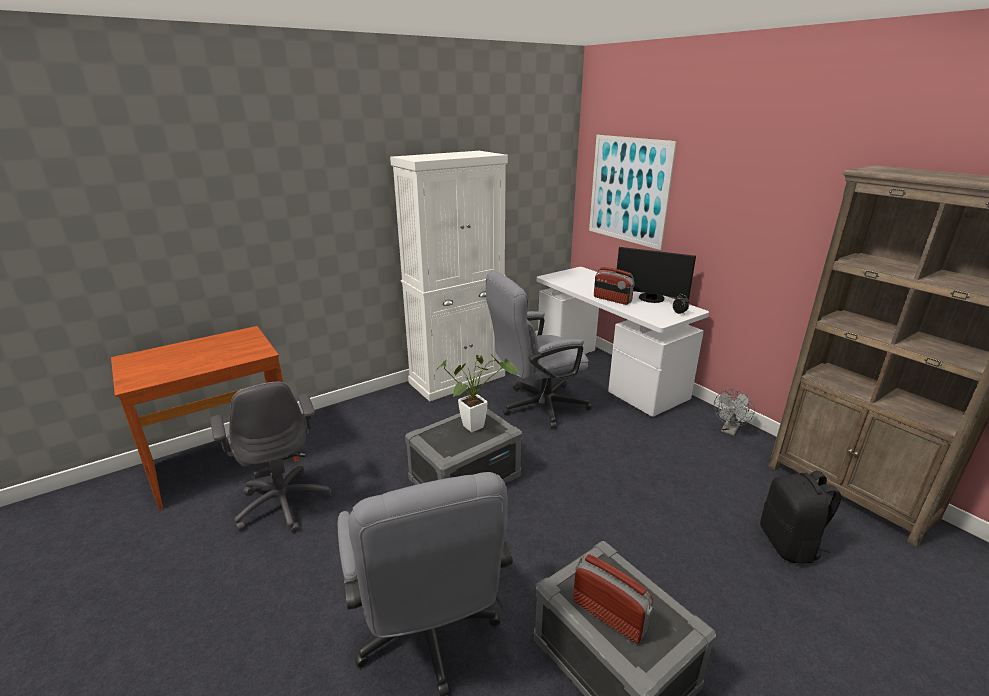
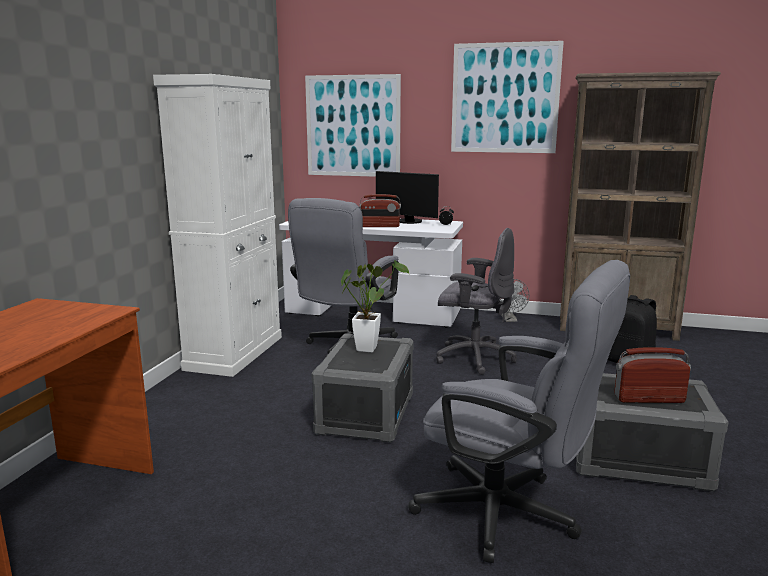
camera: 40 degrees left, 10 degrees down
(283, 502) = (198, 509): grey office chair -> grey office chair (473, 358)
(651, 299) = (408, 222): monitor -> monitor turned 45 degrees clockwise
(780, 182) = (505, 98): none -> picture

